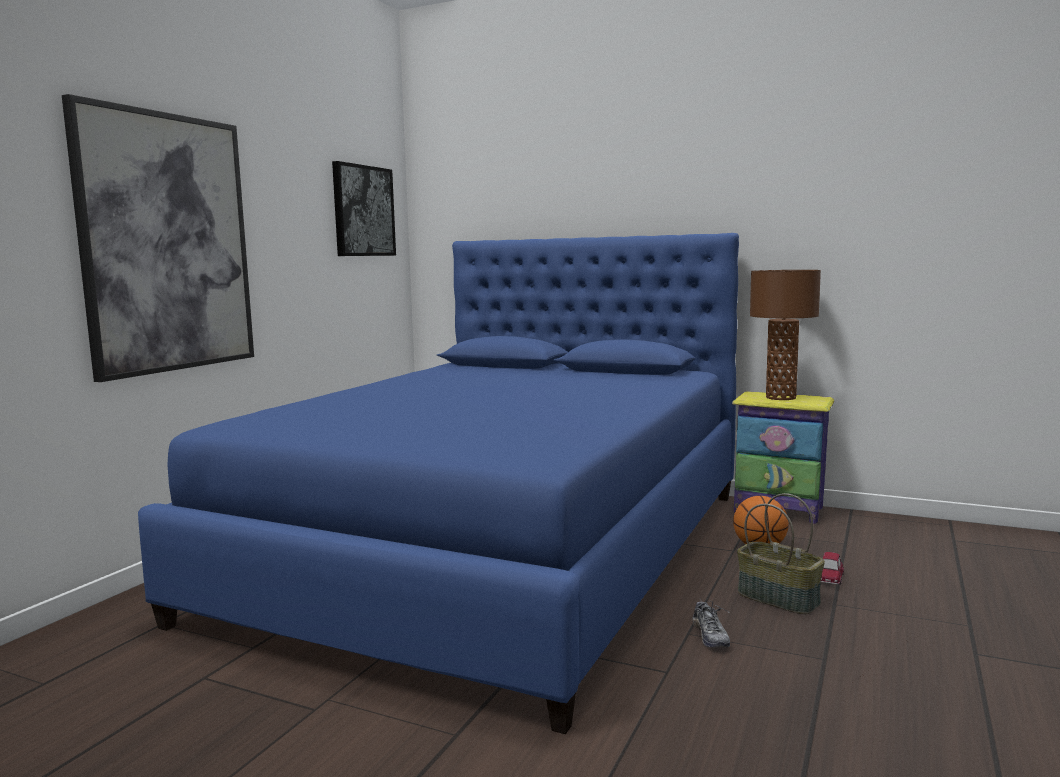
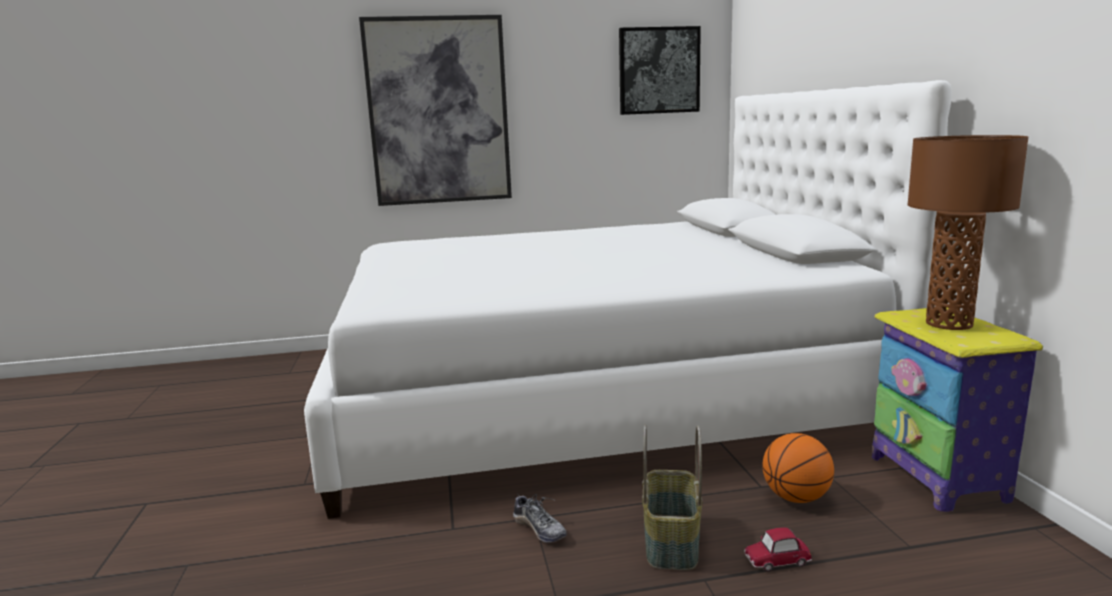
camera: 55 degrees right, 5 degrees up
(500, 550) = (594, 398): blue bed -> white bed
(710, 636) = (539, 529): shoe -> shoe turned 90 degrees counterclockwise

